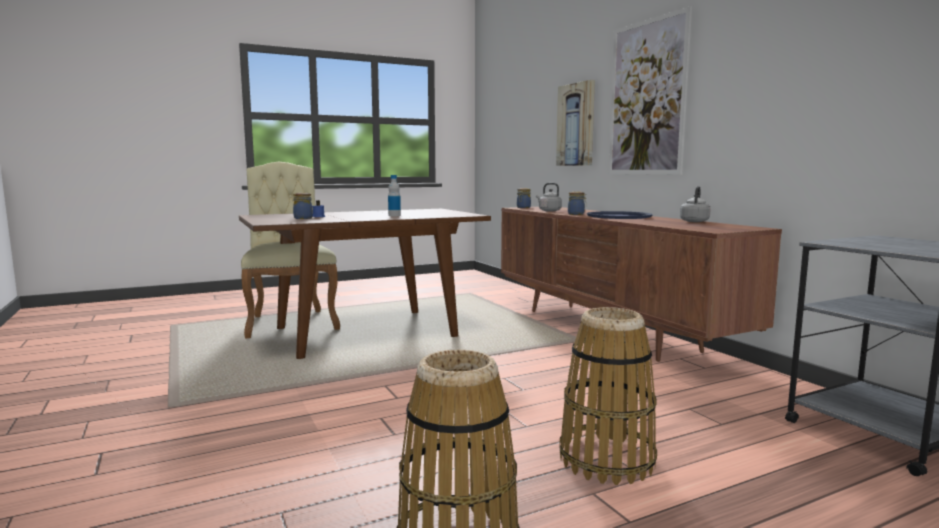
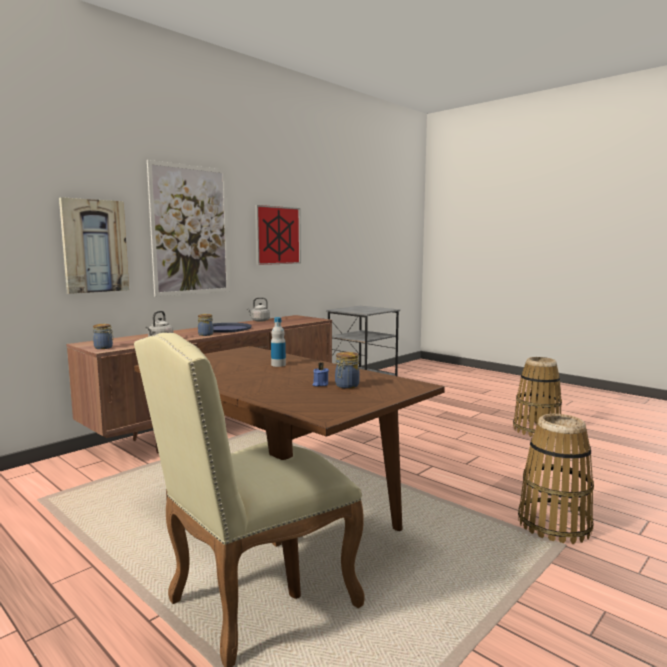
camera: 110 degrees left, 0 degrees up
(607, 460) = (441, 416): basket -> basket (554, 525)
(770, 84) = (278, 235): none -> picture

